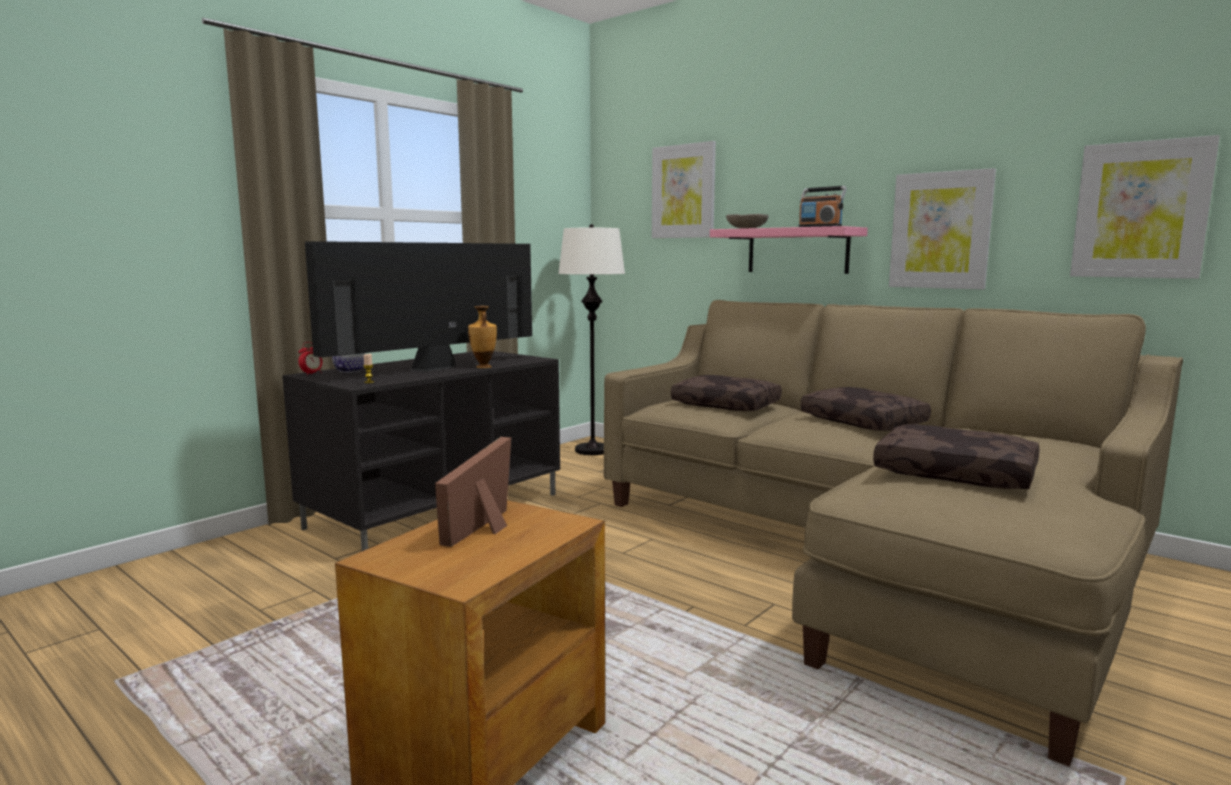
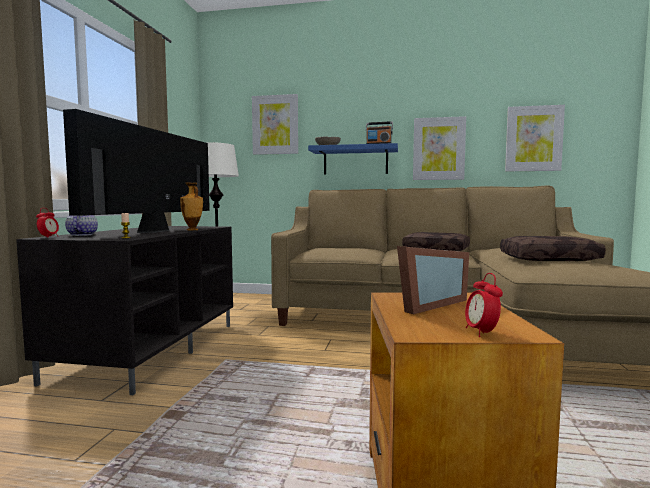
camera: 30 degrees left, 5 degrees down
(428, 572) = (481, 333): none -> alarm clock
(488, 526) = (426, 304): picture frame -> picture frame turned 120 degrees counterclockwise
(727, 405) = (349, 249): brown pillow -> none
(797, 251) = (355, 161): pink shelf -> blue shelf

